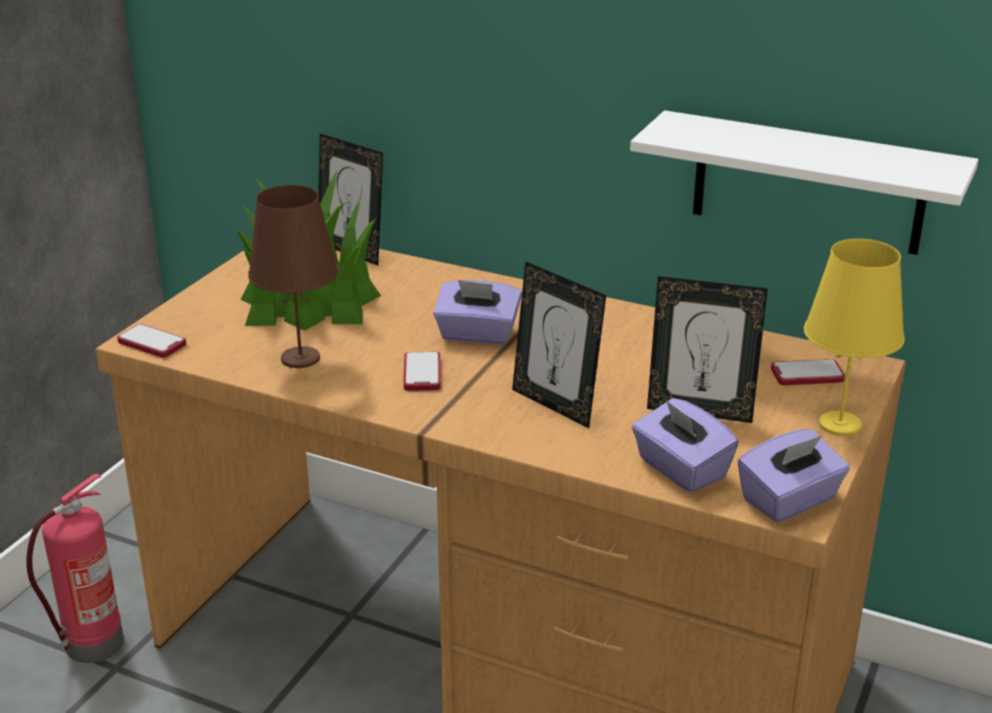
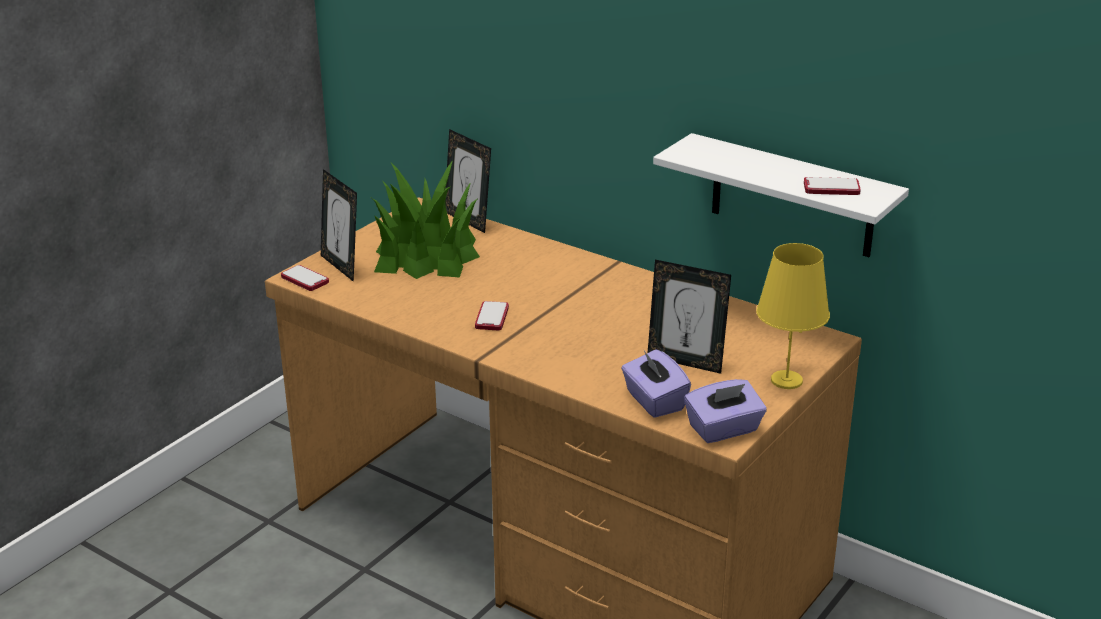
camera: 10 degrees right, 0 degrees up
(92, 645) = (254, 503): fire extinguisher -> none
(301, 358) = (408, 299): brown table lamp -> none
(477, 334) = (542, 292): purple tissue box -> none
(555, 405) = (581, 348): picture frame -> picture frame (341, 266)
(807, 374) = (779, 342): phone -> phone (831, 188)

